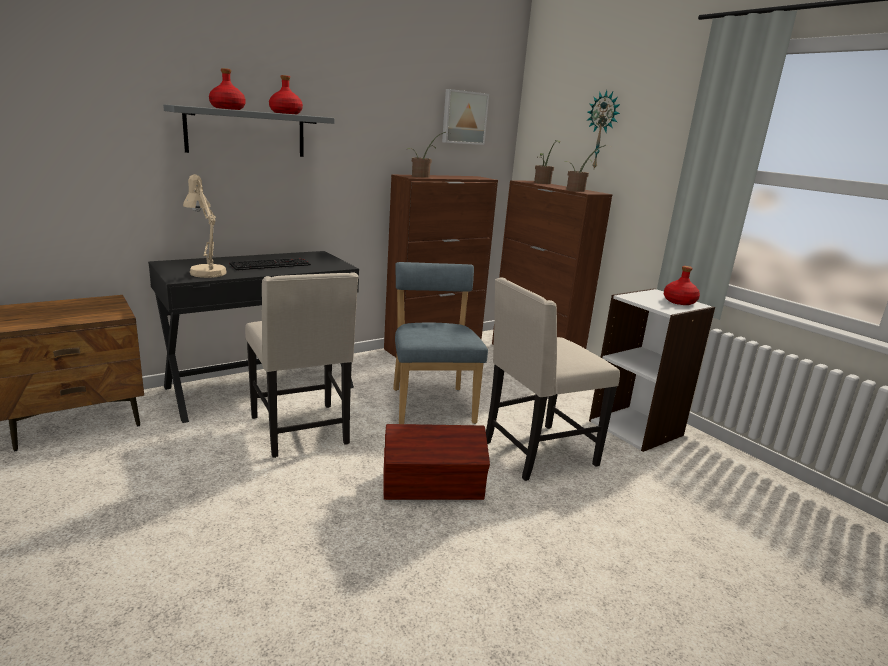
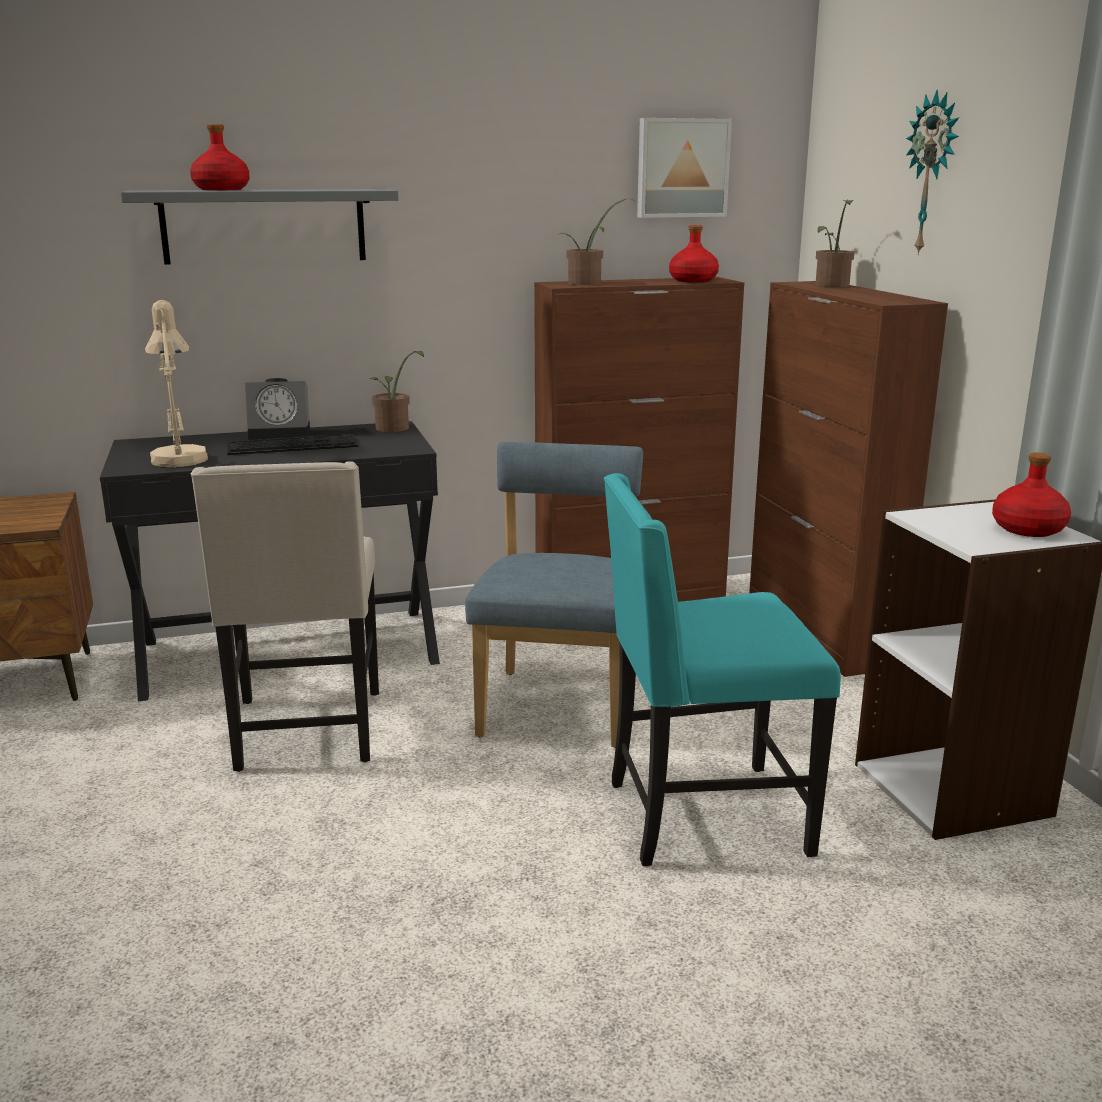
camera: 20 degrees right, 0 degrees up
(255, 257) = (282, 434): none -> alarm clock
(285, 113) = (320, 189): red bottle -> red bottle (692, 280)
(433, 487) = (465, 855): brown storage box -> none
(536, 453) = (702, 817): beige chair -> turquoise chair
(578, 190) = (878, 298): potted plant -> potted plant (394, 429)

